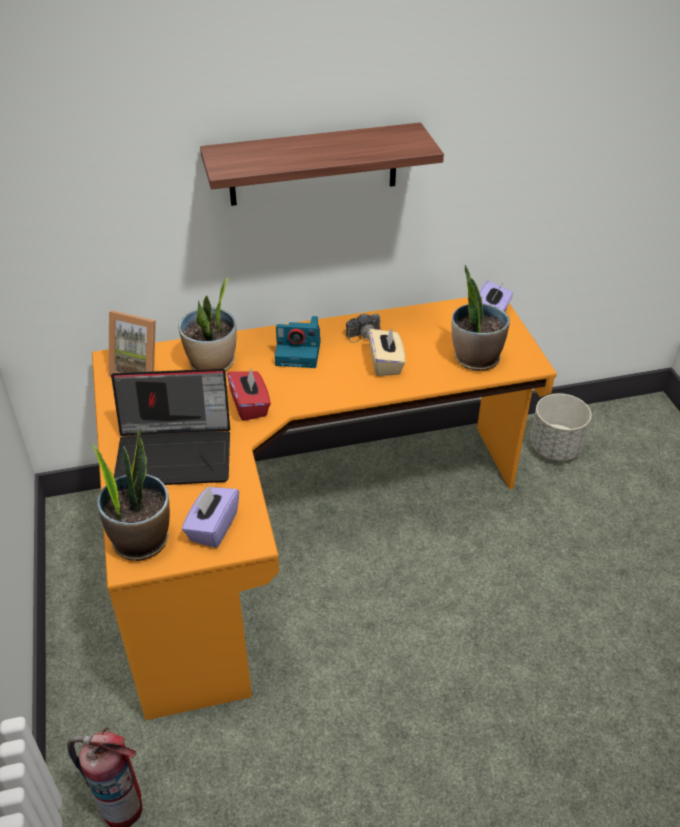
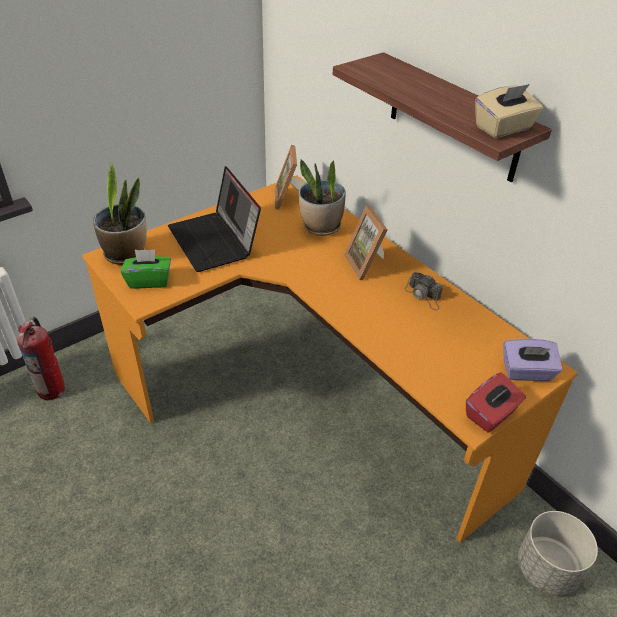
camera: 65 degrees right, 0 degrees up
(213, 527) = (149, 281): purple tissue box -> green tissue box
(250, 405) = (286, 259): red tissue box -> red tissue box (491, 414)
(299, 352) = (367, 265): camera -> picture frame
(386, 363) = (392, 317): beige tissue box -> beige tissue box (503, 128)
(475, 358) = (446, 376): potted plant -> none

